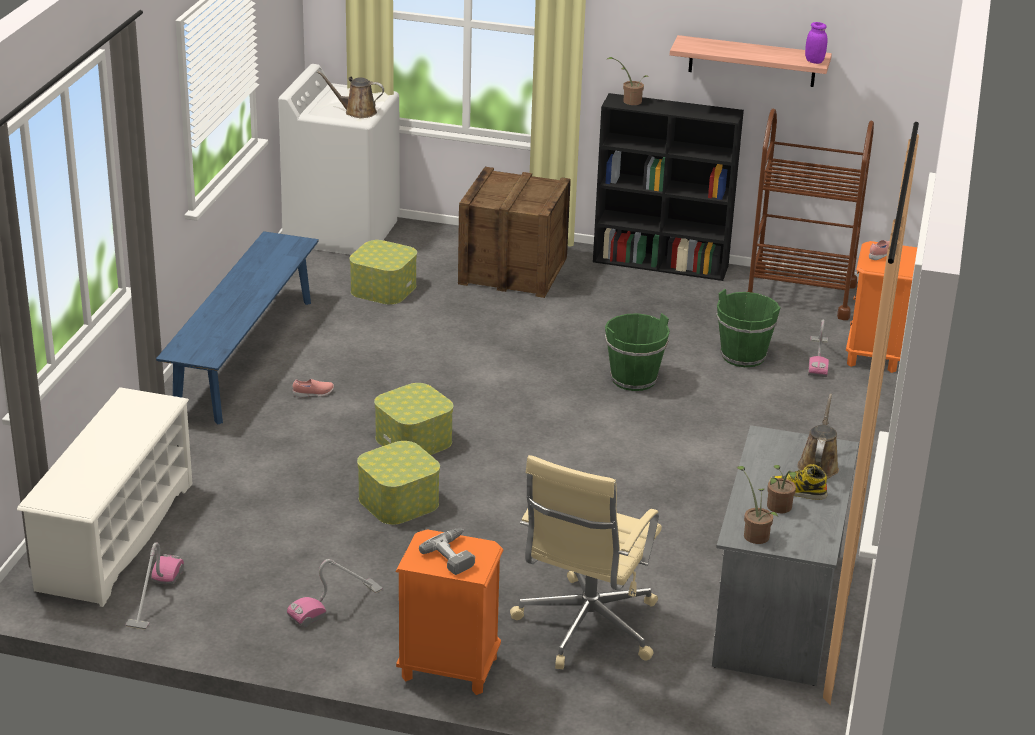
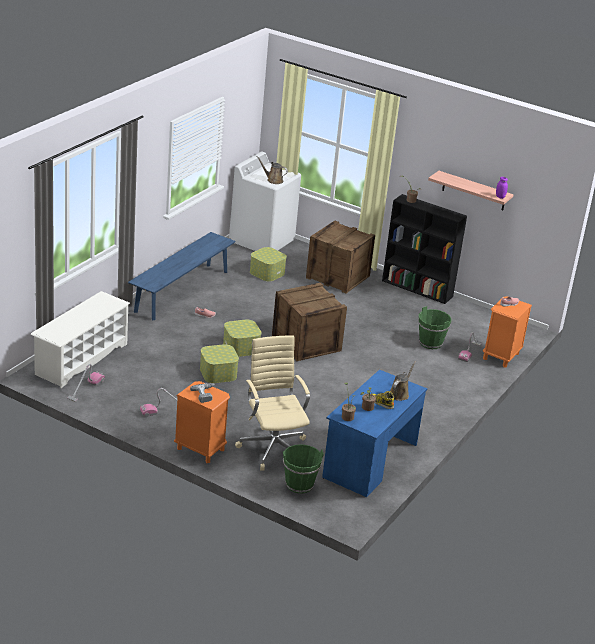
camera: 15 degrees right, 0 degrees up
(528, 405) = (306, 343): none -> crate
(585, 628) = (273, 447): beige office chair -> beige office chair turned 120 degrees clockwise
(633, 379) = (366, 342): green bucket -> green bucket (299, 484)
(777, 610) = (370, 461): grey desk -> blue desk
(800, 294) = (481, 319): brown cart -> none

